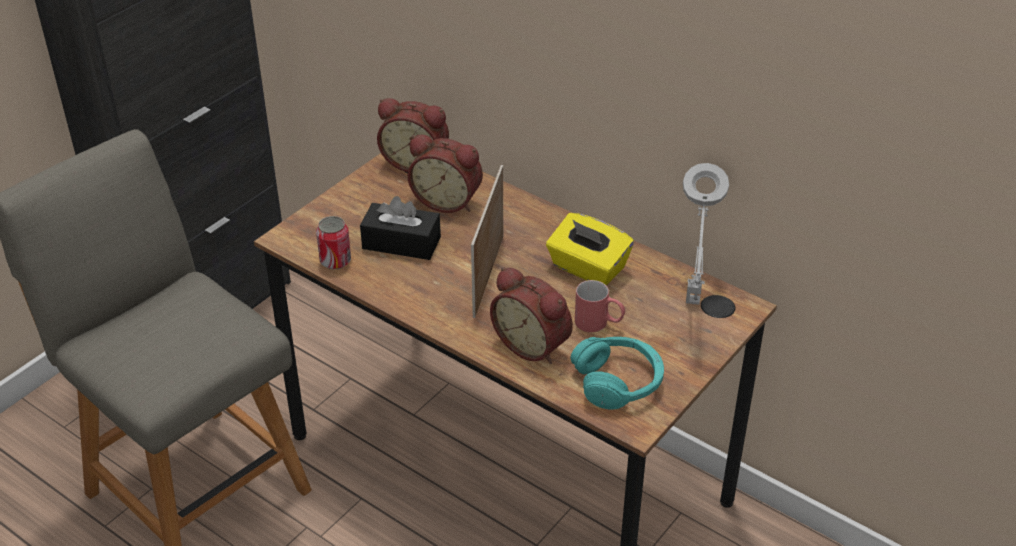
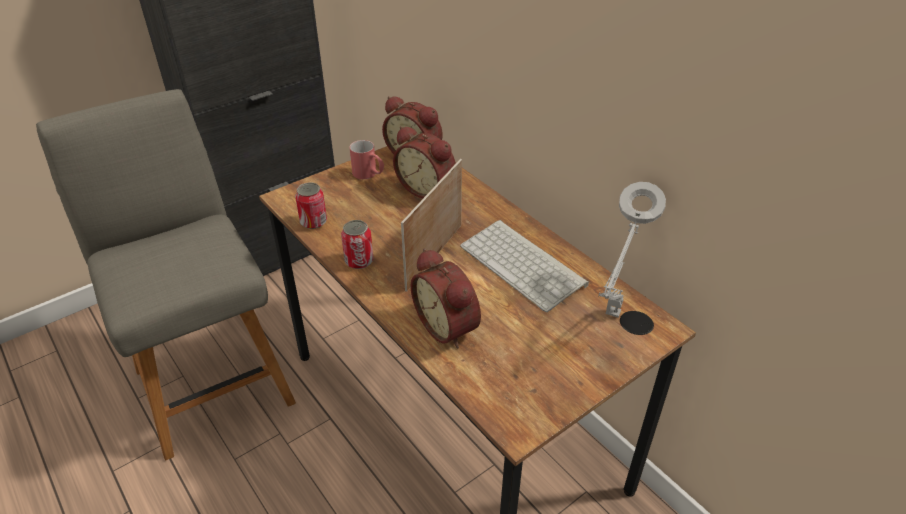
camera: 15 degrees right, 0 degrees up
(401, 243) = (374, 216): black tissue box -> none
(408, 295) = (359, 261): none -> can
(587, 268) = (524, 265): yellow tissue box -> keyboard
(599, 324) = (517, 318): red mug -> red mug (369, 175)
(618, 381) = (515, 379): turquoise headphones -> none

